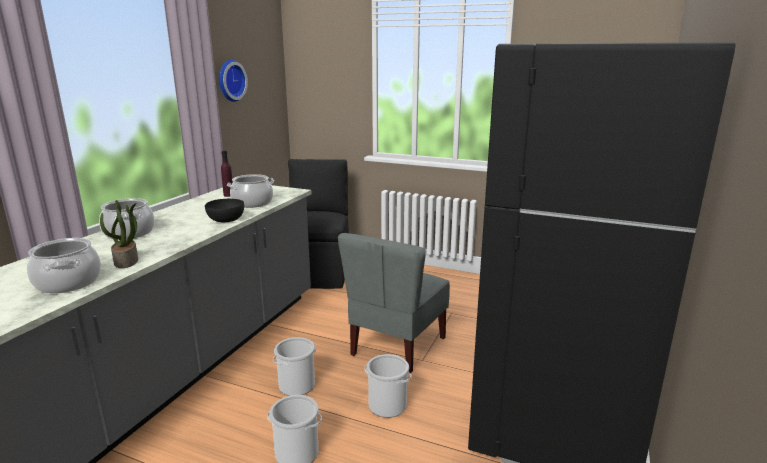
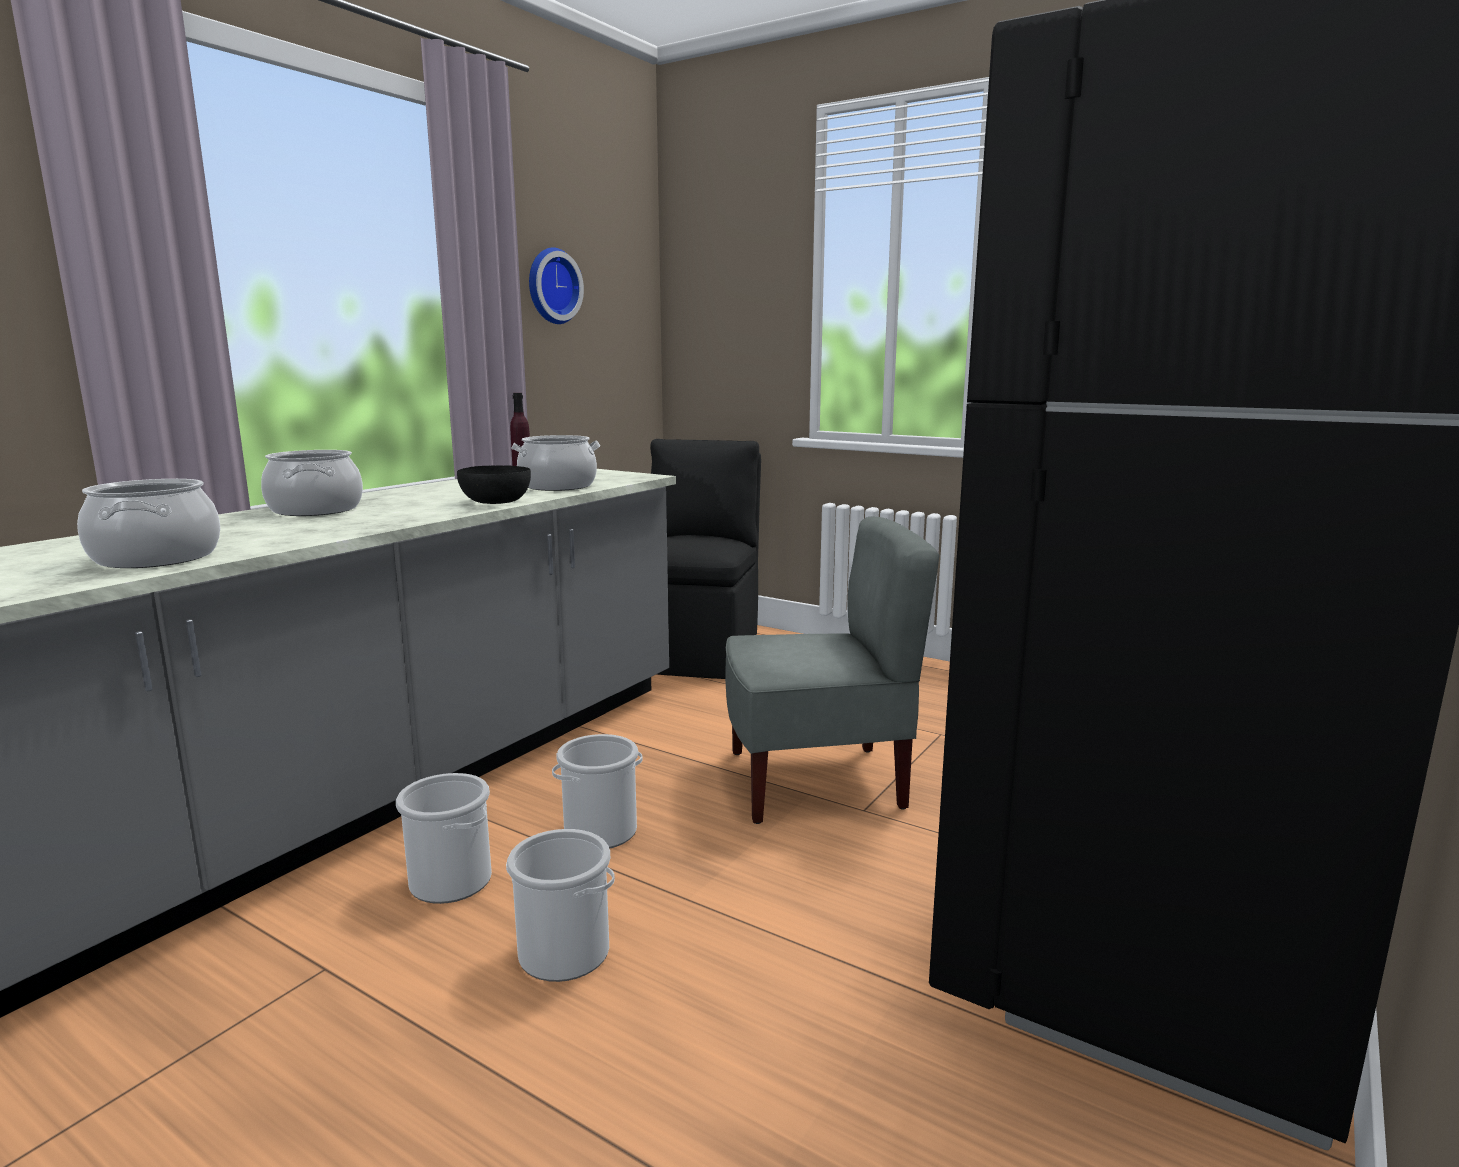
camera: 10 degrees right, 5 degrees down
(127, 261) = (280, 539): potted plant -> none
(387, 406) = (772, 885): bucket -> bucket (449, 881)
(397, 346) = (816, 782): grey chair -> grey chair turned 135 degrees counterclockwise

